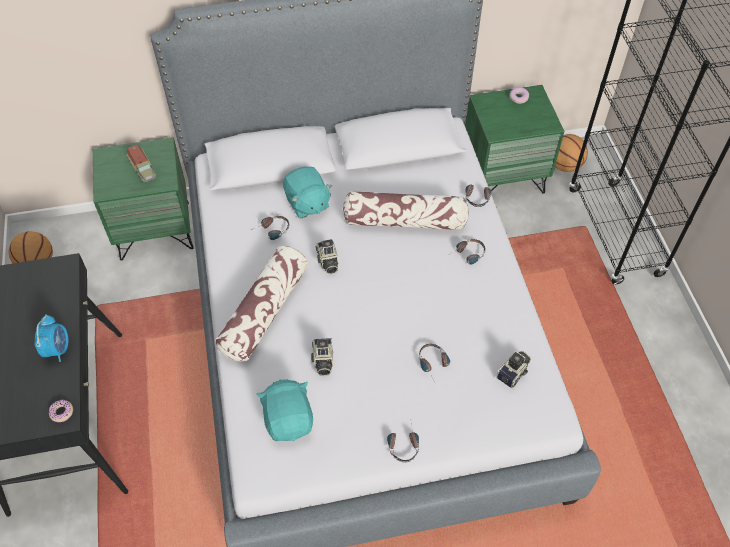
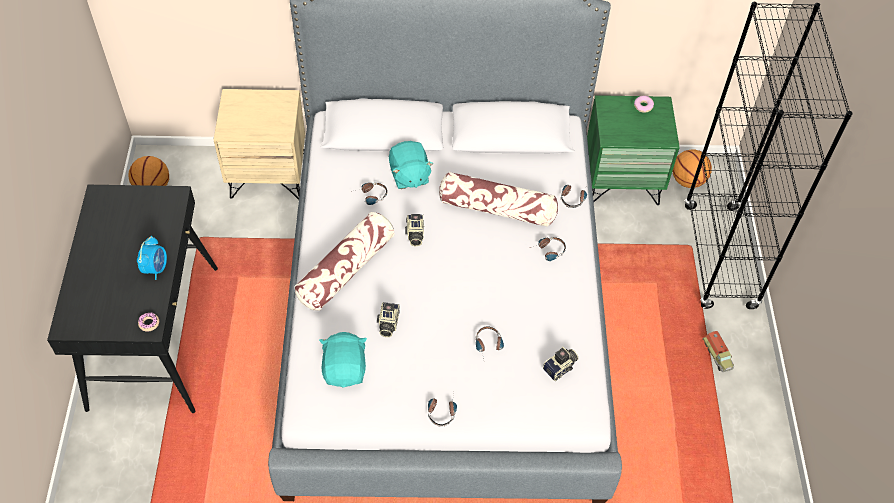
camera: 10 degrees right, 0 degrees up
(143, 169) = (264, 116): toy truck -> toy truck (717, 355)
(155, 230) = (268, 175): green nightstand -> beige nightstand

